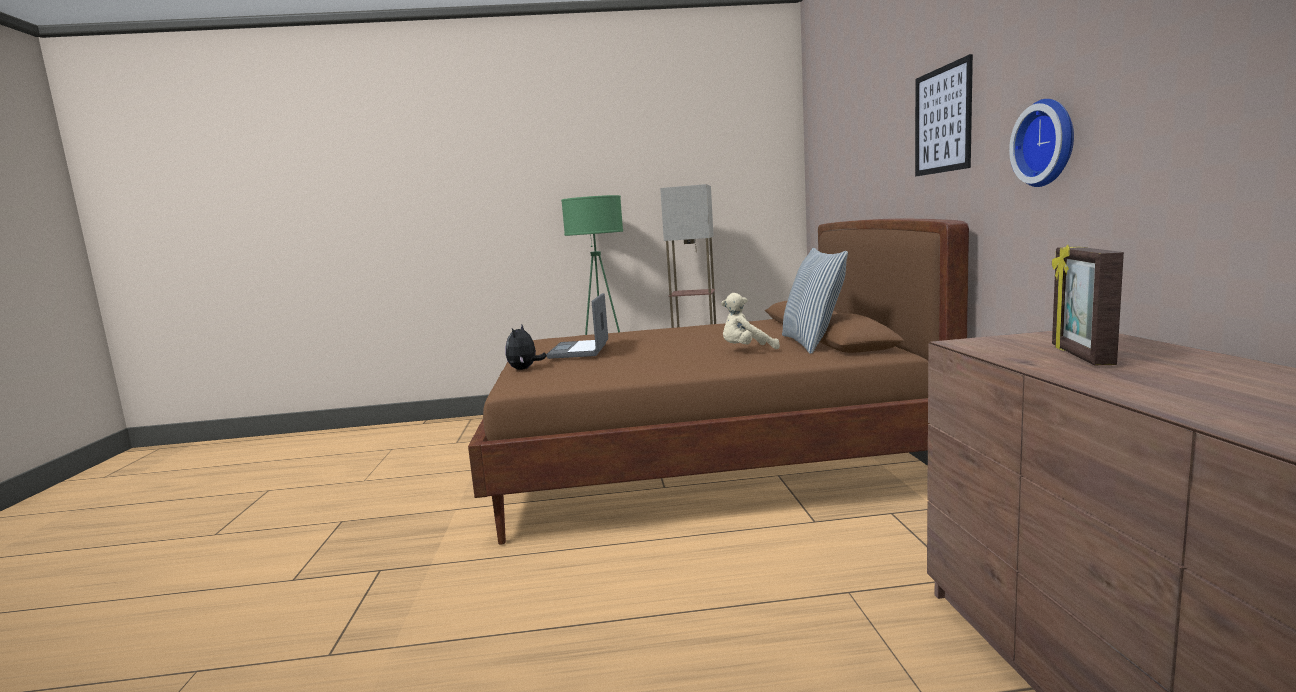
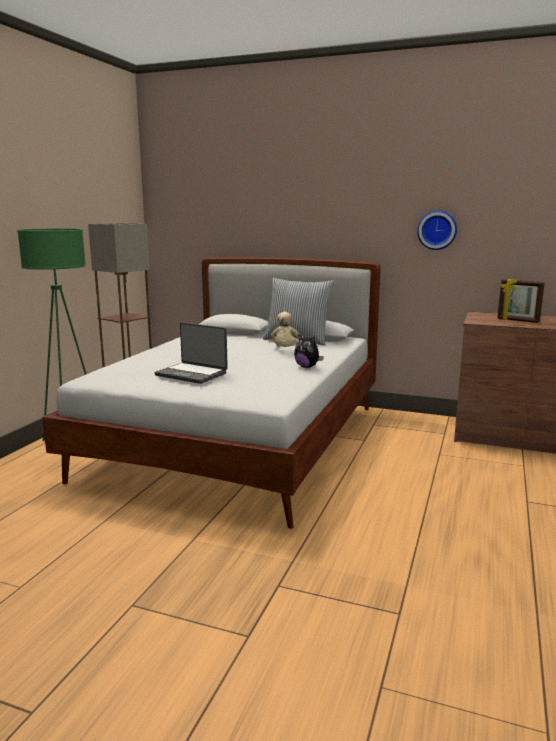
camera: 65 degrees left, 5 degrees up
(524, 369) = (218, 393): plush toy -> plush toy (307, 367)
(700, 462) = (240, 442): brown bed -> white bed
(942, 120) = (349, 205): picture -> none

